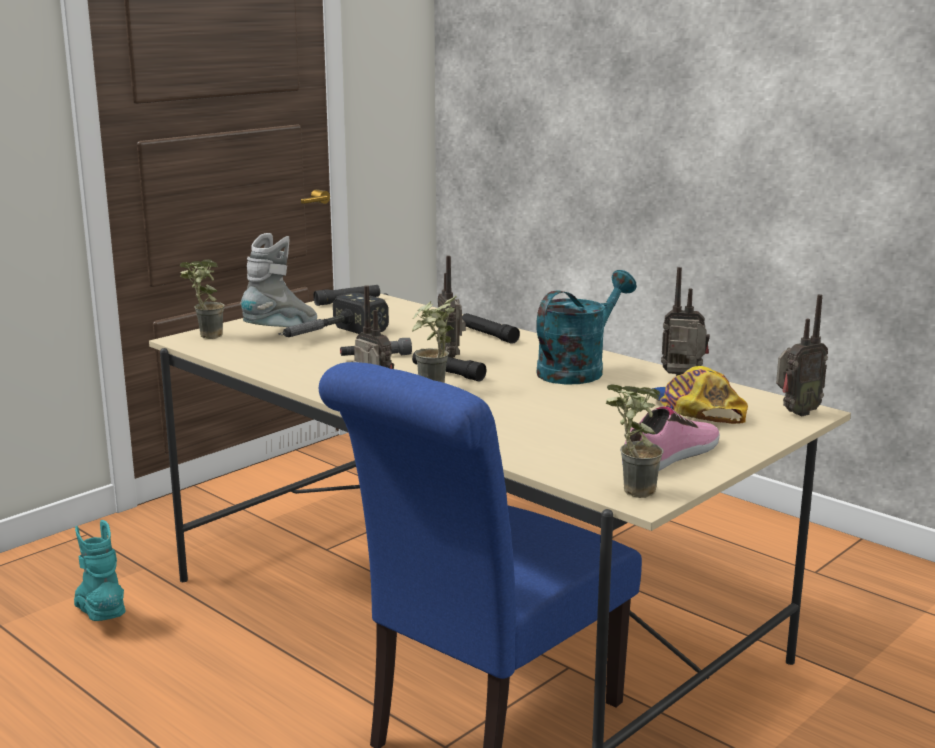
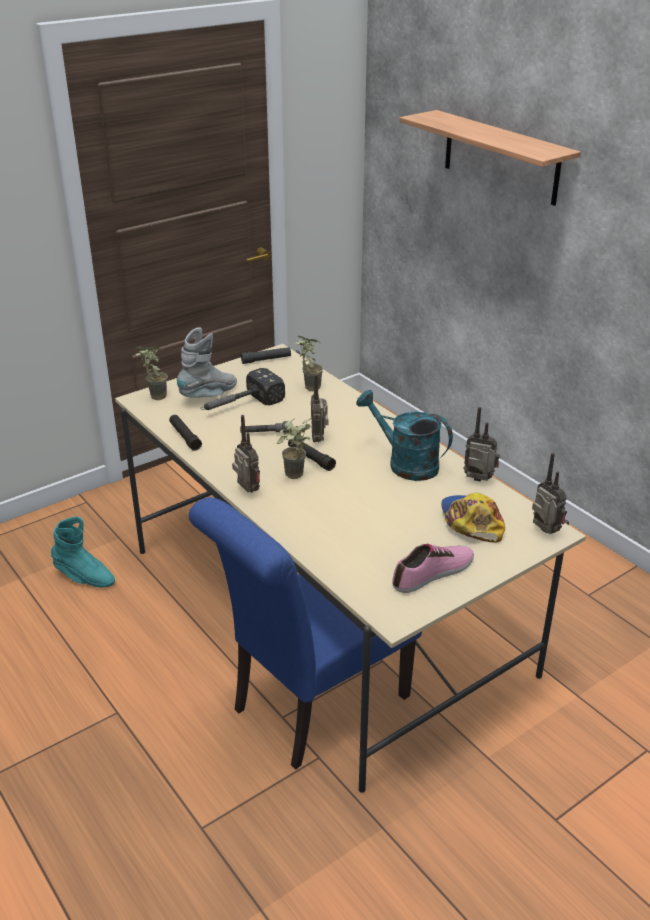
camera: 10 degrees right, 15 degrees up
(101, 615) = (84, 577): turquoise boot -> turquoise boot turned 135 degrees clockwise
(488, 335) = (355, 413): black flashlight -> black flashlight (185, 437)
(578, 370) = (405, 463): turquoise watering can -> turquoise watering can turned 105 degrees counterclockwise
(623, 43) = (501, 157): none -> shelf
(629, 491) = (388, 609): potted plant -> potted plant (308, 387)
(795, 413) = (544, 532): radio -> radio turned 105 degrees counterclockwise

